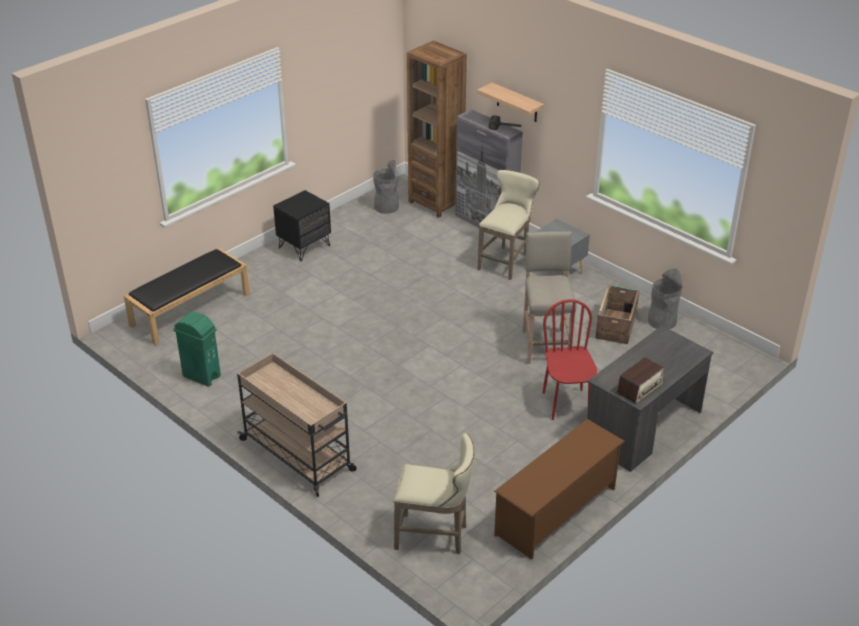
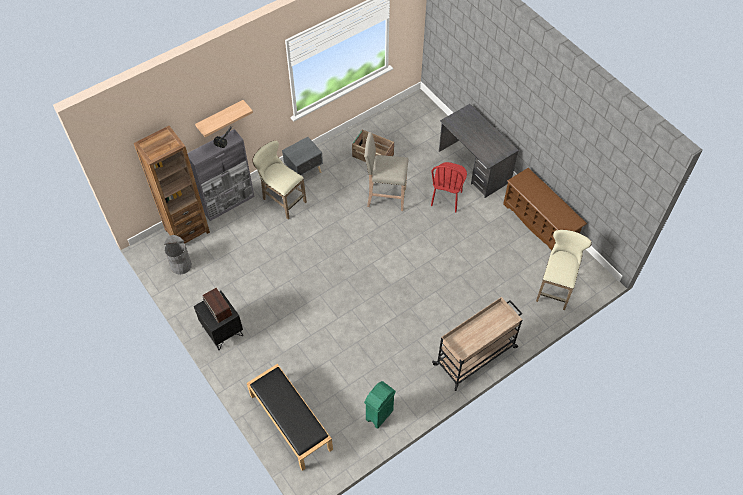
camera: 80 degrees left, 20 degrees up
(566, 404) = (447, 199): red chair -> red chair turned 75 degrees counterclockwise
(640, 388) = (499, 145): radio -> radio (218, 308)
(662, 321) = (373, 131): grey trash can -> none

